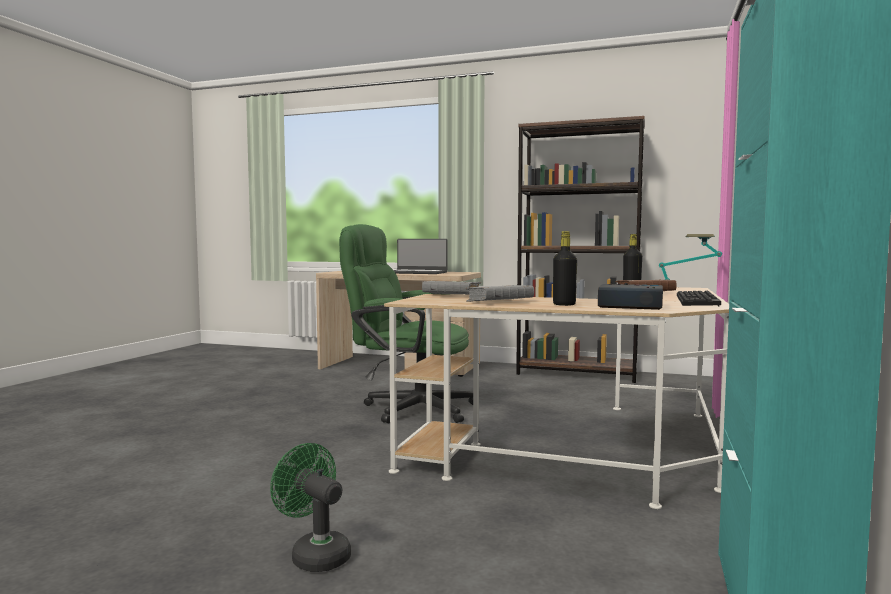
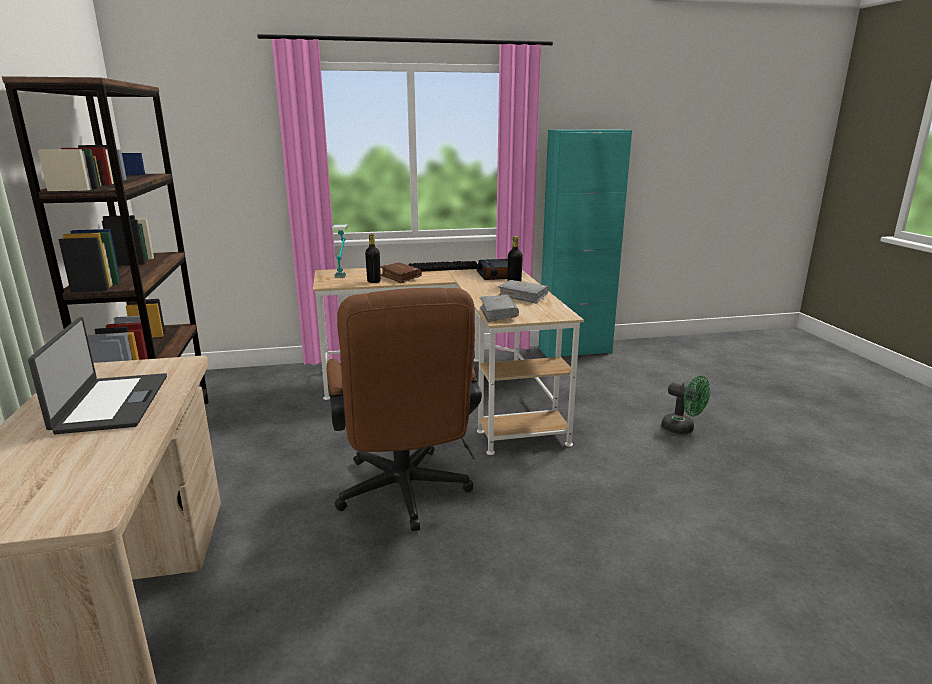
camera: 120 degrees left, 15 degrees up
(315, 554) = (682, 429): green fan -> green fan turned 60 degrees counterclockwise
(409, 408) = (404, 496): green office chair -> brown office chair

